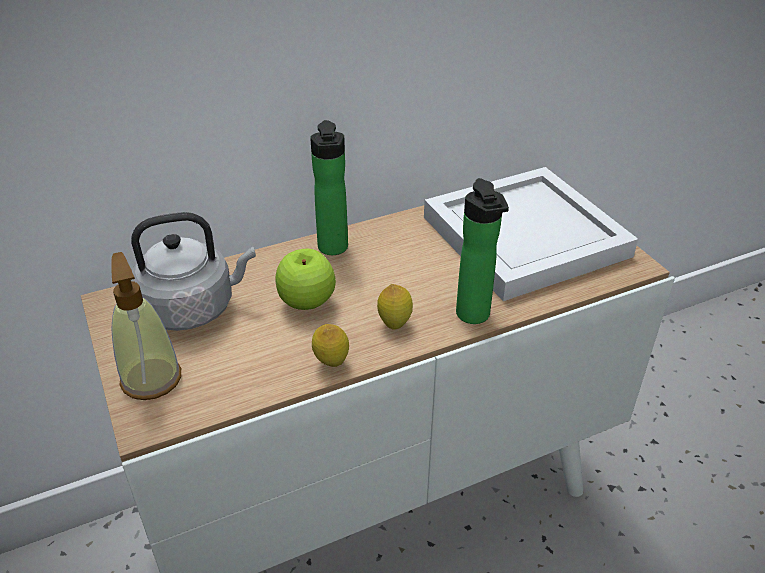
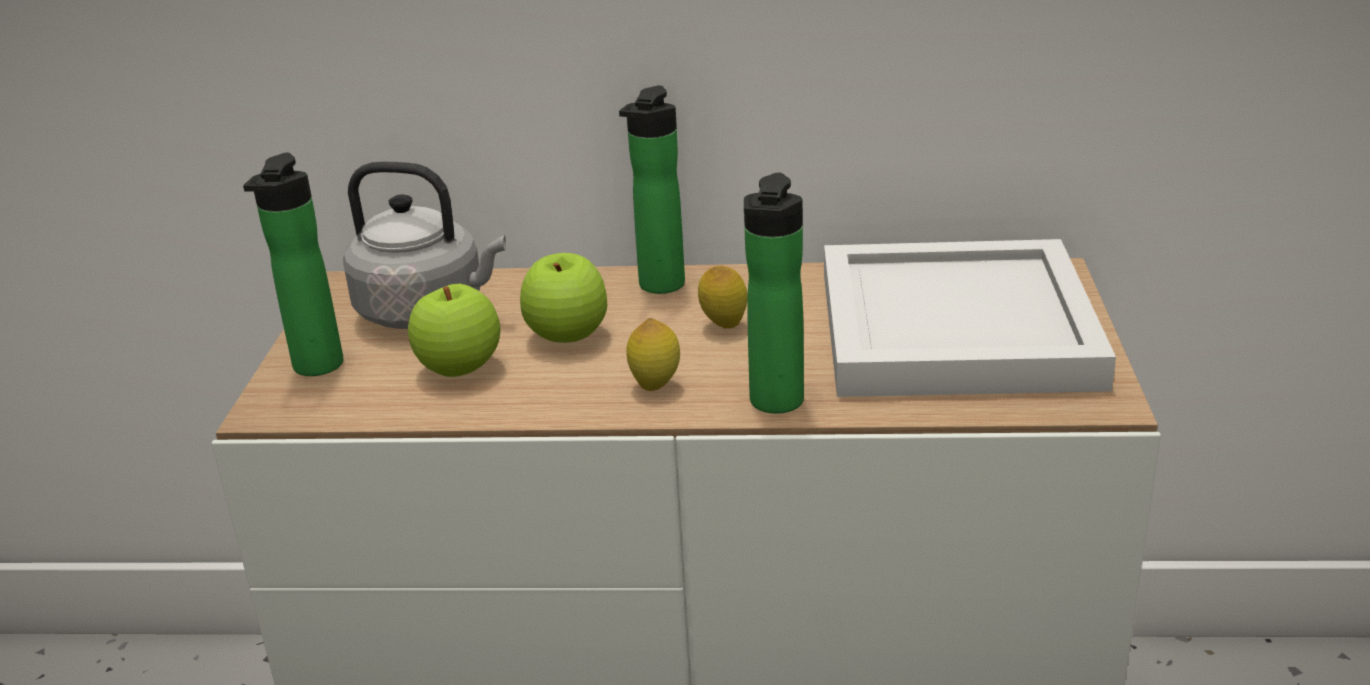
camera: 30 degrees right, 10 degrees down
(151, 378) = (315, 369): soap dispenser -> bottle
(257, 348) = (460, 369): none -> apple
(331, 364) = (531, 407): lemon -> lemon (723, 326)

